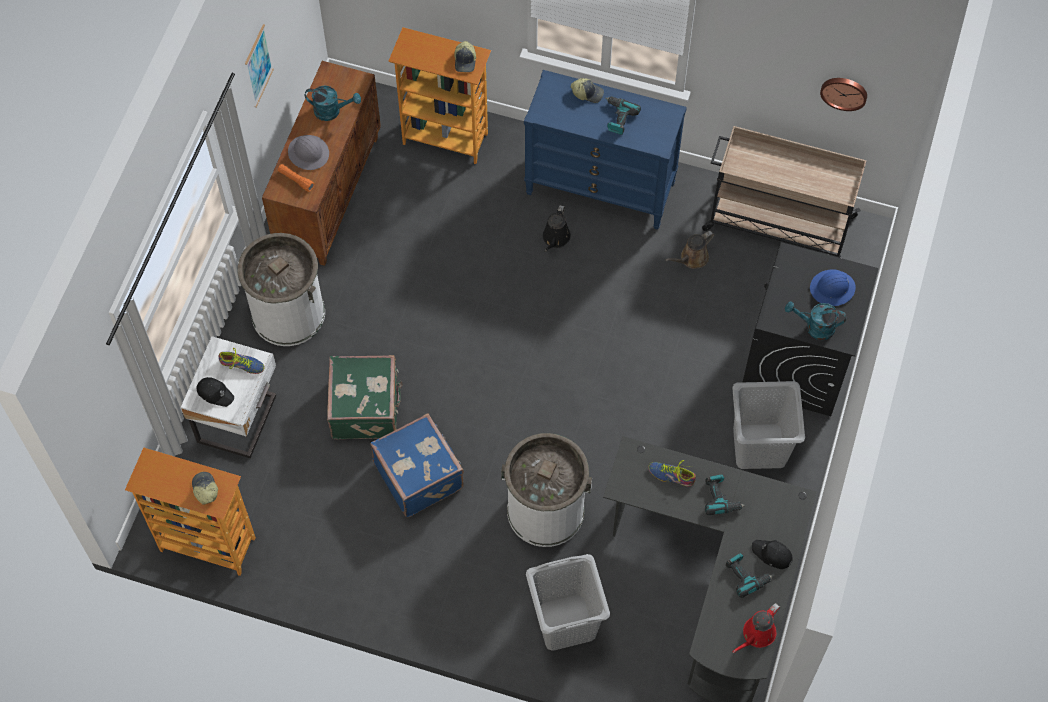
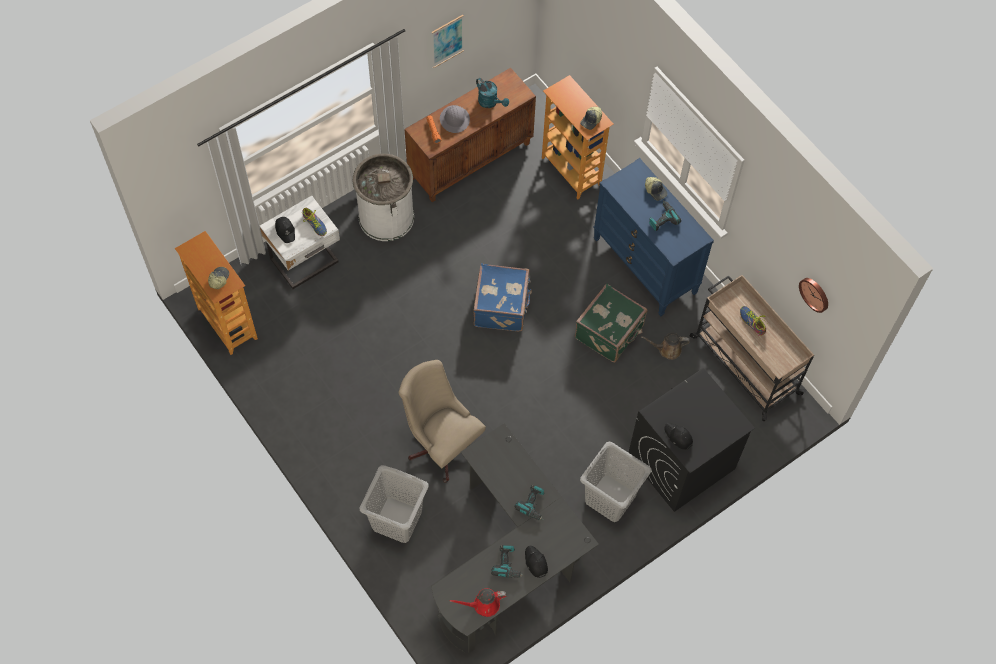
camera: 35 degrees right, 0 degrees up
(366, 407) = (385, 305): green suitcase -> green suitcase (610, 332)
(419, 474) = (383, 368): blue suitcase -> blue suitcase (502, 306)
(545, 510) = (441, 443): white trash can -> beige office chair
(555, 238) = (589, 279): black watering can -> none
(671, 475) = (514, 469): shoe -> shoe (752, 322)
(814, 327) = (678, 437): turquoise watering can -> black cap
(832, 289) = (711, 420): blue hard hat -> none

